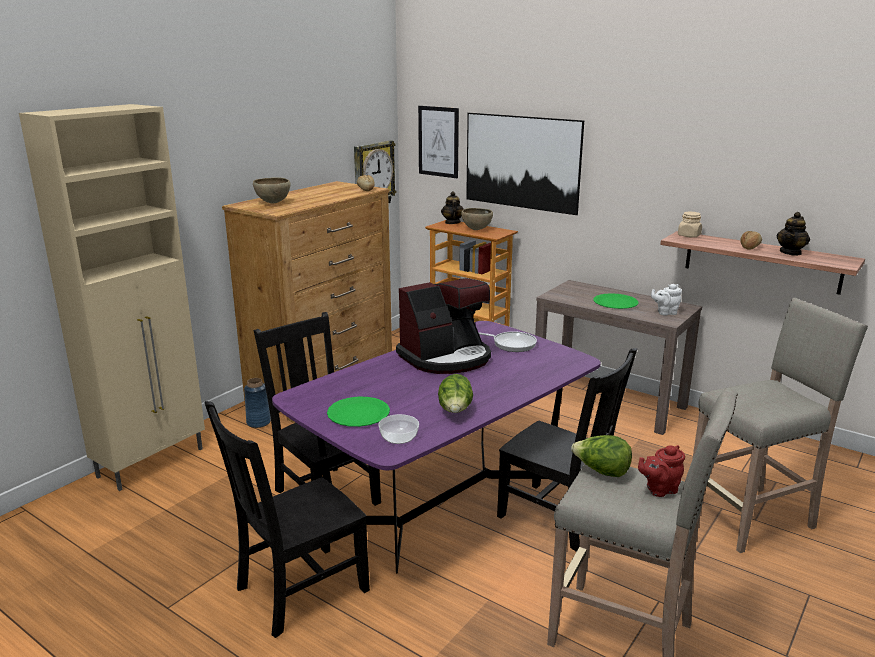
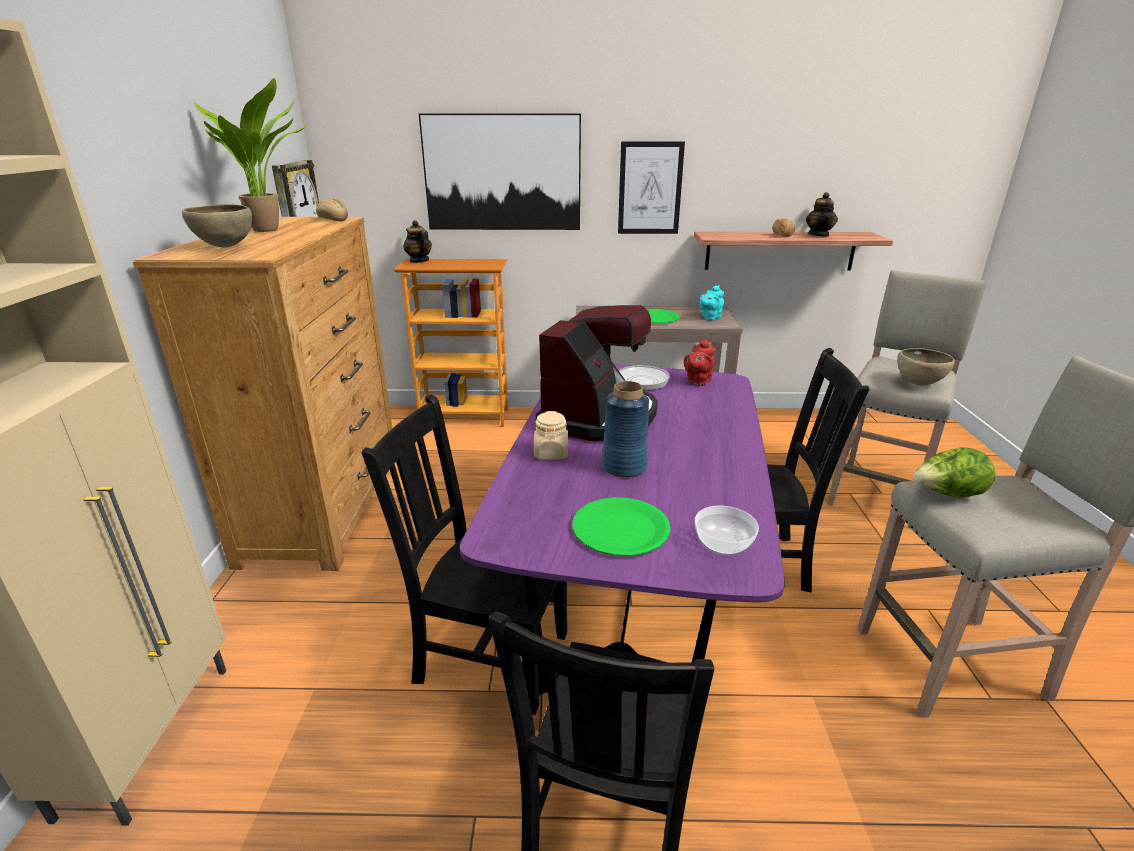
camera: 35 degrees left, 5 degrees up
(258, 422) = (281, 590): blue vase -> blue vase (624, 467)
(317, 193) = (270, 230): none -> potted plant
(438, 141) = (377, 157): picture -> picture (650, 188)
(455, 411) = (720, 480): lettuce -> none
(476, 230) = (461, 264): brown bowl -> brown bowl (919, 384)
(659, 489) = (1016, 493): red teapot -> red teapot (697, 381)
(665, 312) = (709, 318): white teapot -> turquoise teapot
(689, 235) = (715, 233): beige jar -> beige jar (551, 453)

